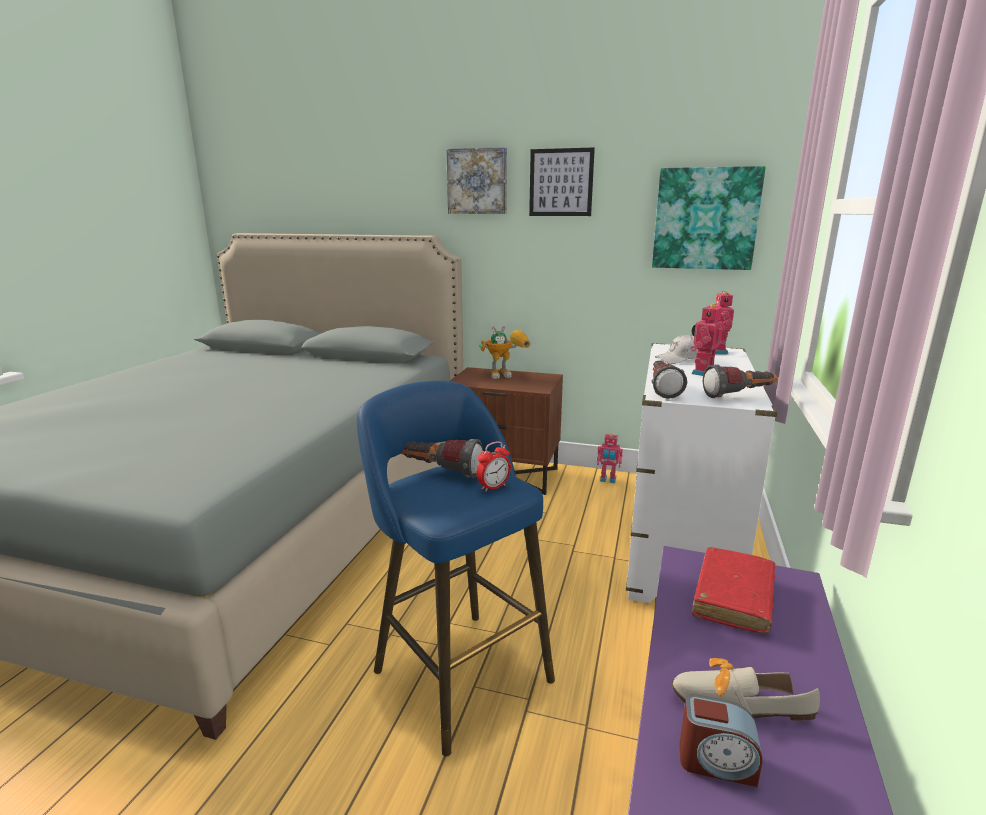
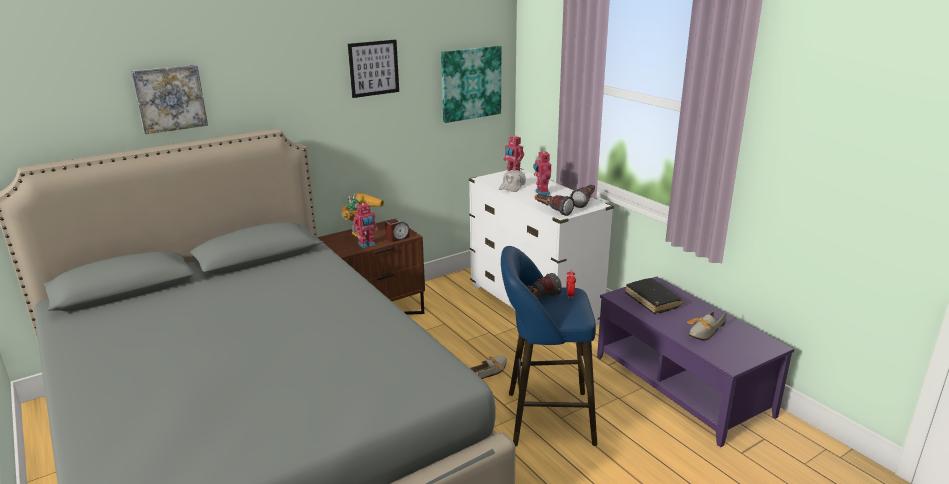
camera: 50 degrees left, 5 degrees up
(477, 181) = (304, 74): picture -> picture (170, 98)
(500, 582) = (490, 371): none -> shoe
(607, 480) = (441, 286): toy robot -> toy robot (367, 244)
(716, 762) = (725, 349): alarm clock -> alarm clock (397, 238)
(733, 598) = (652, 301): red book -> black book

